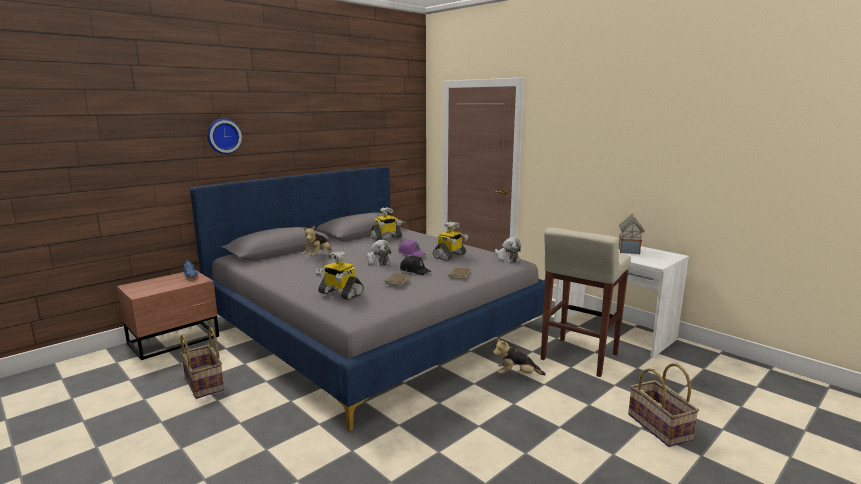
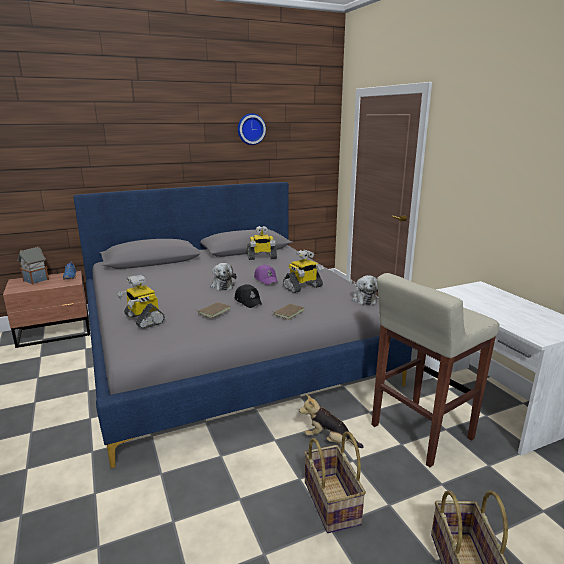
camera: 20 degrees right, 5 degrees up
(205, 384) = (40, 382): basket -> basket (332, 502)
(223, 136) = (107, 146): wall clock -> wall clock (250, 129)
(318, 256) = (178, 271): plush toy -> none
(629, 251) = (516, 311): toy house -> toy house (35, 280)

